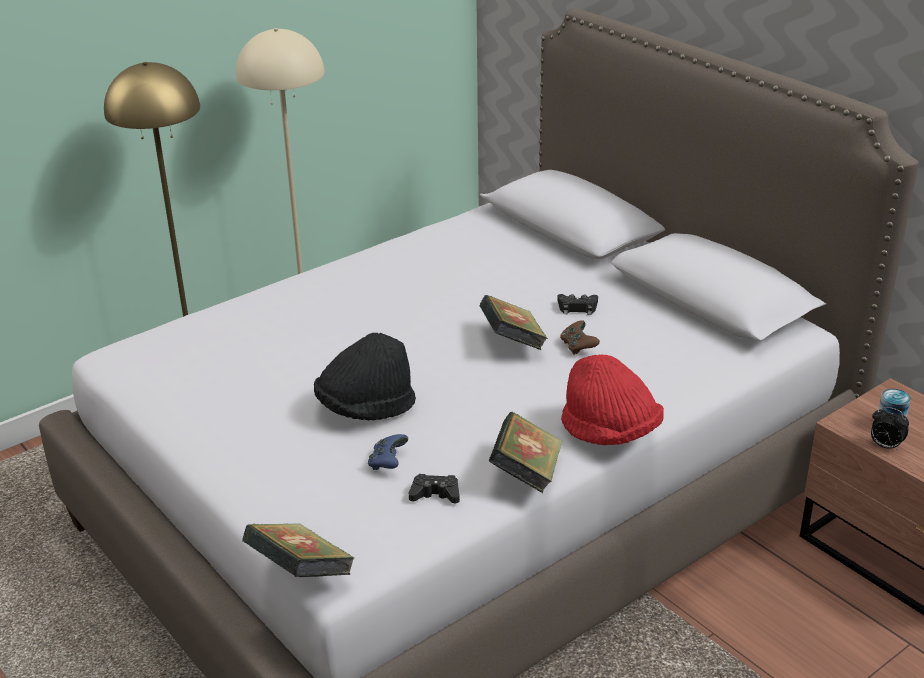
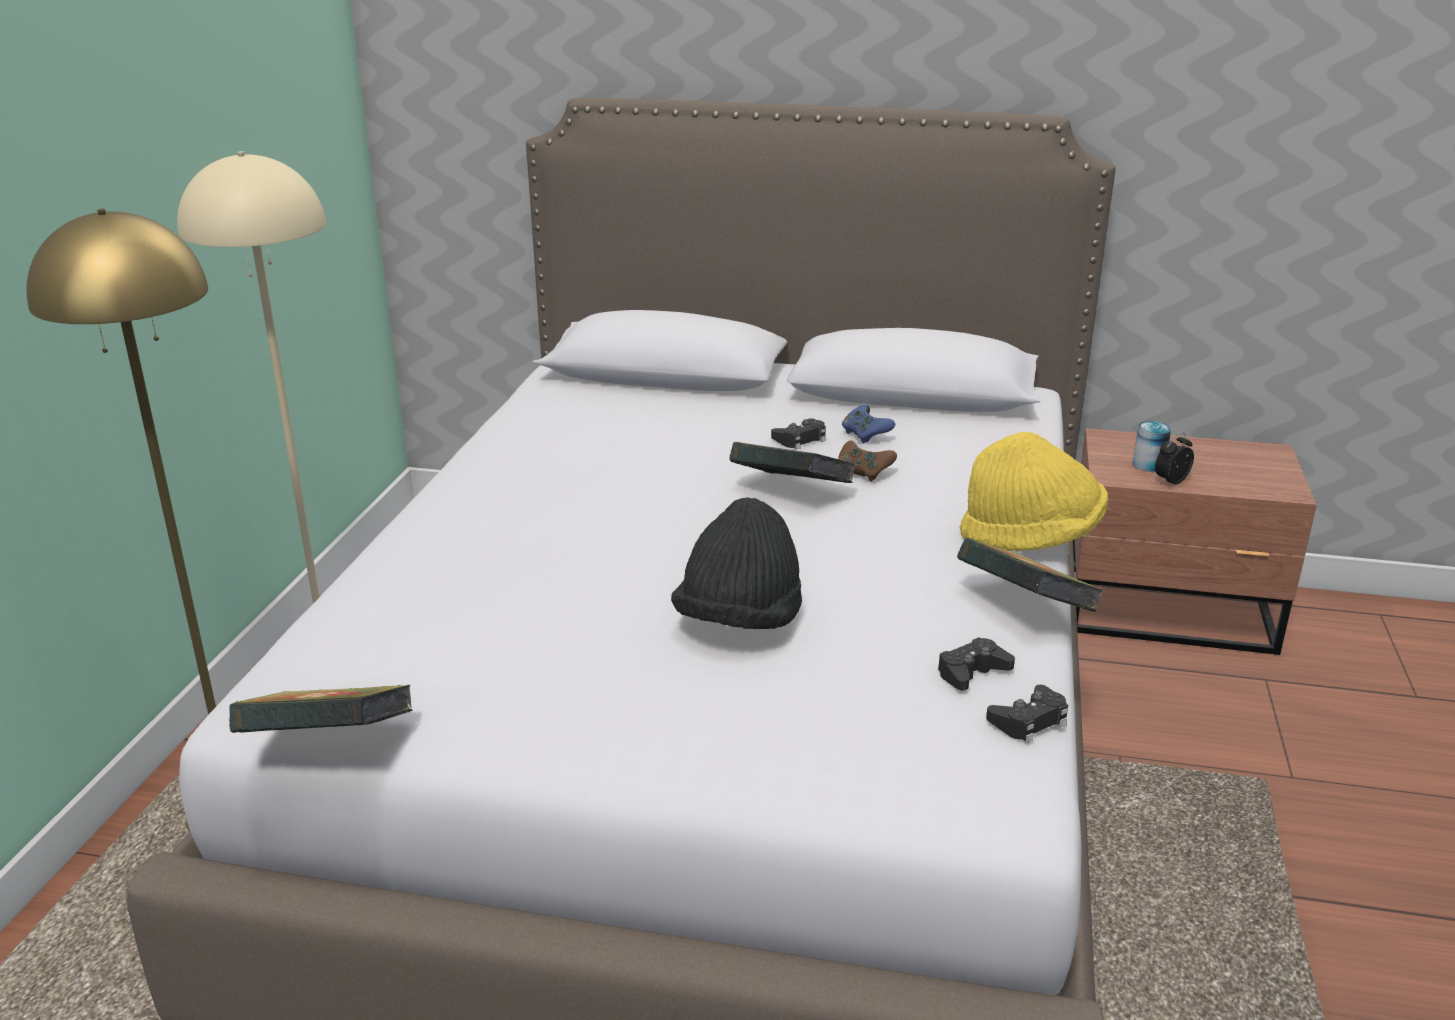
camera: 40 degrees left, 5 degrees down
(300, 574) = (977, 838): book -> book (329, 747)
(387, 462) = (864, 665): blue game controller -> blue game controller (865, 436)
(420, 534) = (1029, 721): none -> black game controller
(610, 433) = (1030, 536): red hat -> yellow hat
(885, 446) = (1170, 482): alarm clock -> alarm clock turned 150 degrees clockwise

